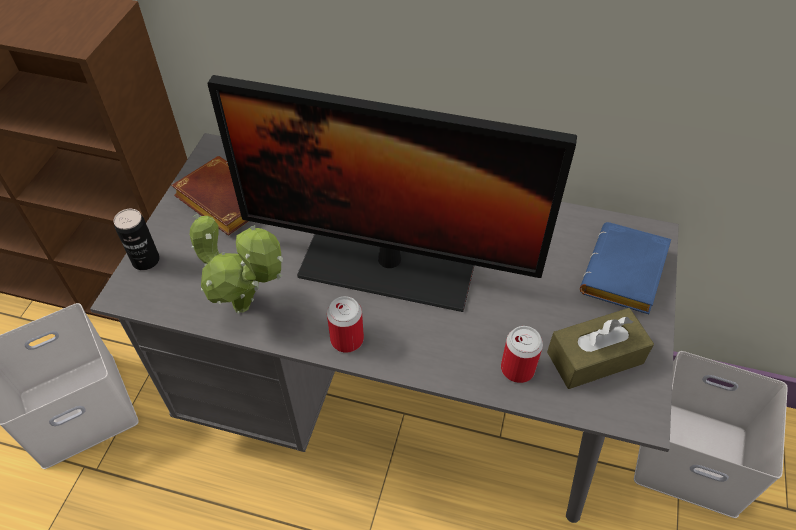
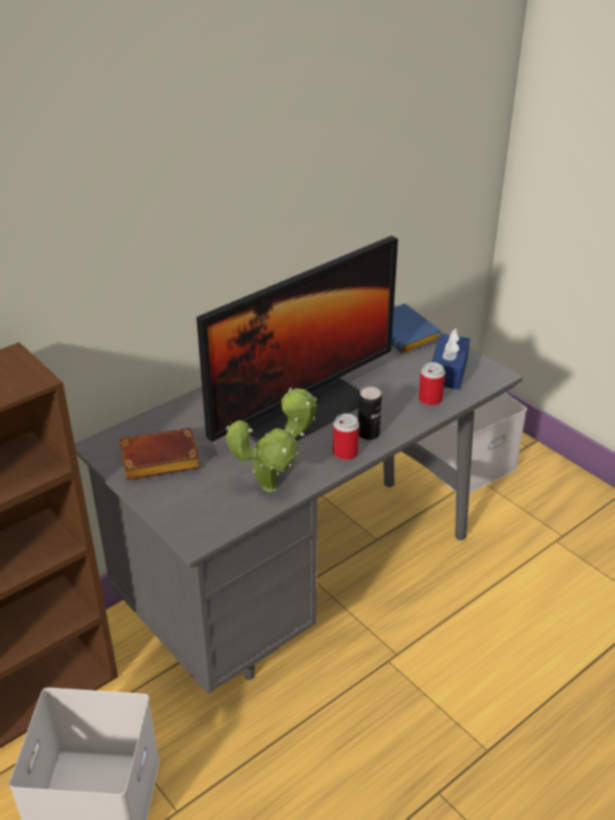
camera: 55 degrees left, 15 degrees down
(146, 260) = (174, 519): can -> can (368, 434)
(595, 357) = (448, 371): brown tissue box -> blue tissue box

